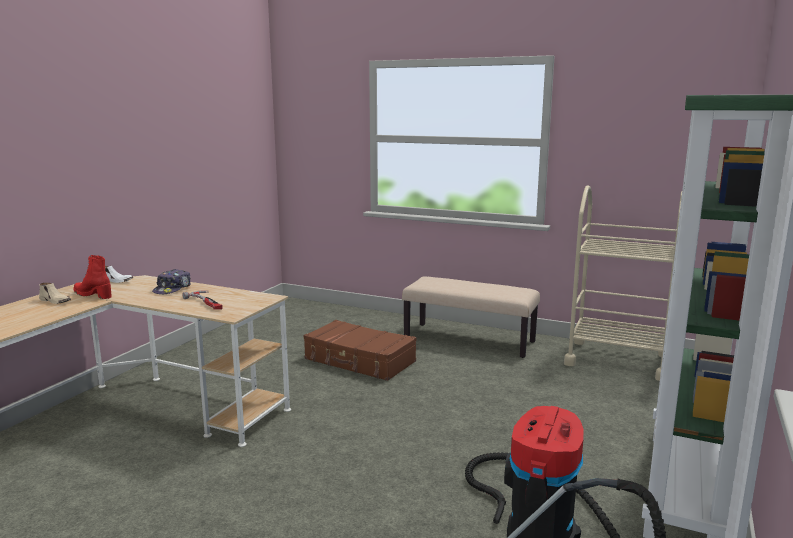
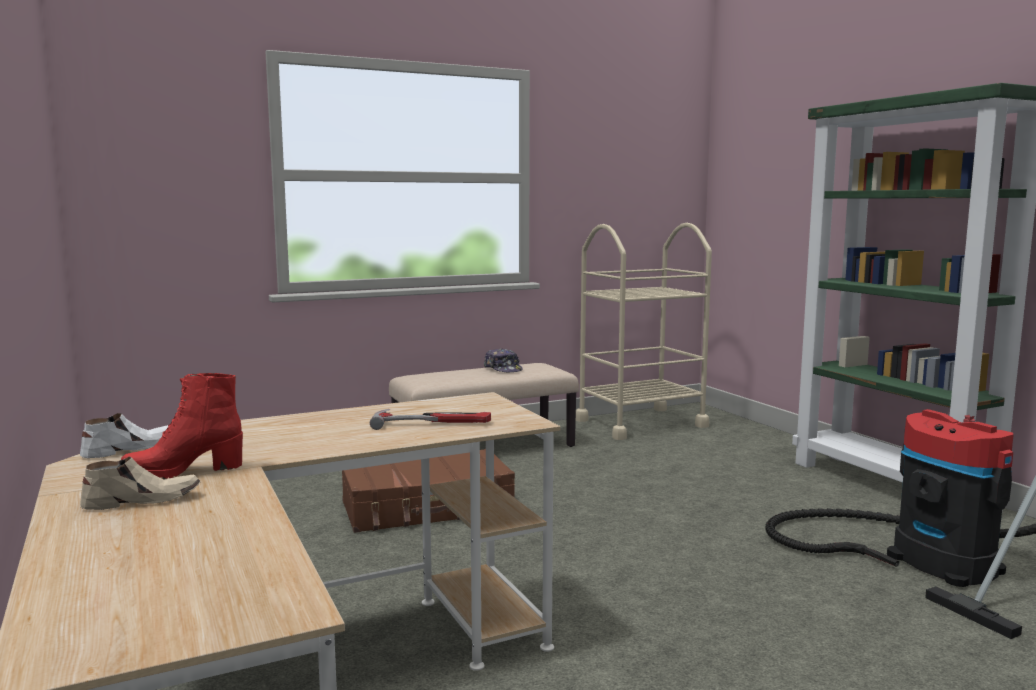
camera: 50 degrees left, 5 degrees down
(173, 289) = (298, 427): cap -> cap (503, 369)

